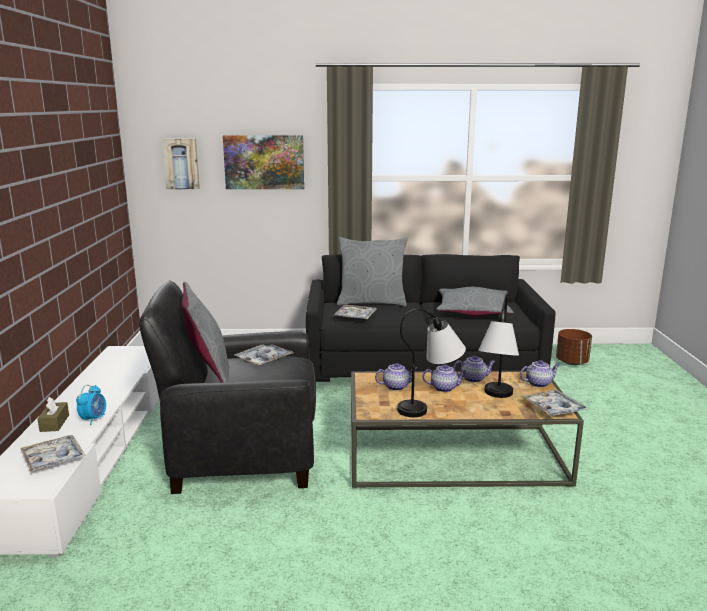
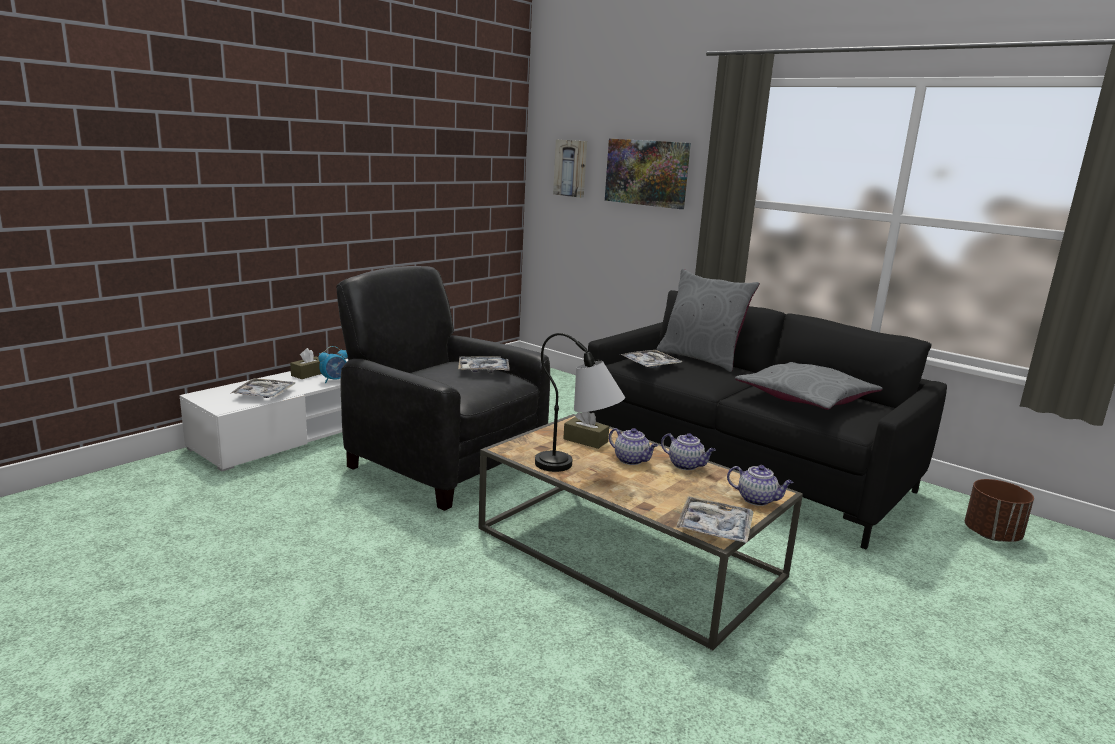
camera: 40 degrees right, 0 degrees up
(208, 375) = (420, 367): grey pillow -> none
(396, 386) = (585, 440): teapot -> brown tissue box
(495, 399) = (664, 491): table lamp -> none

